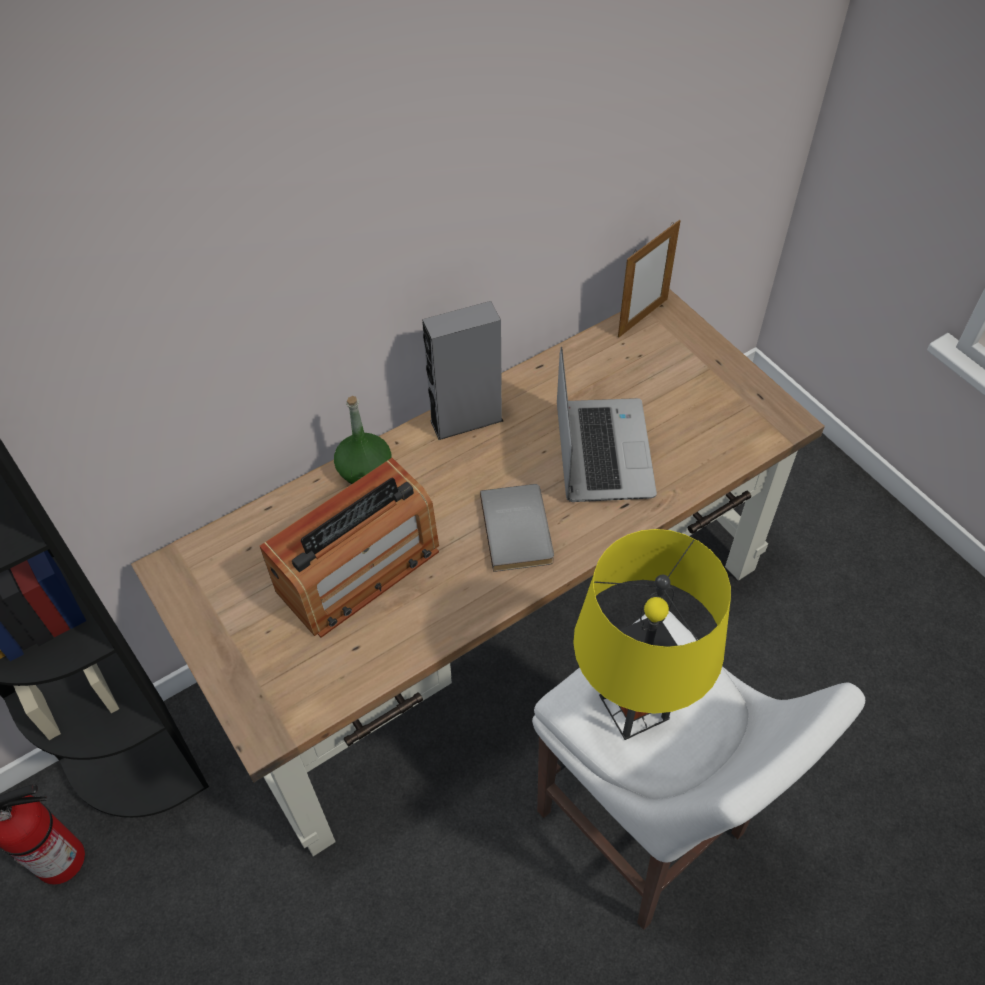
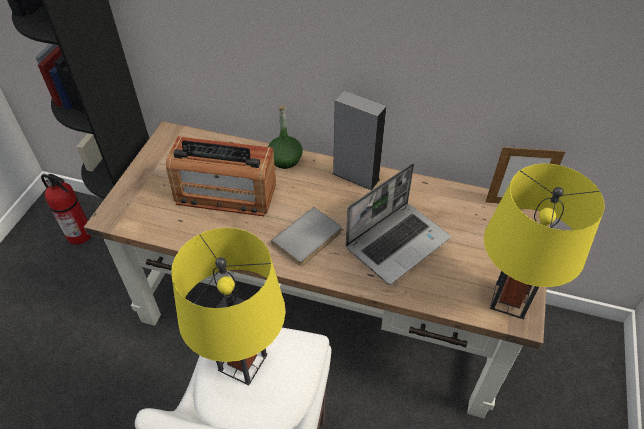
camera: 50 degrees right, 5 degrees down
(756, 413) = (509, 300): none -> yellow table lamp

